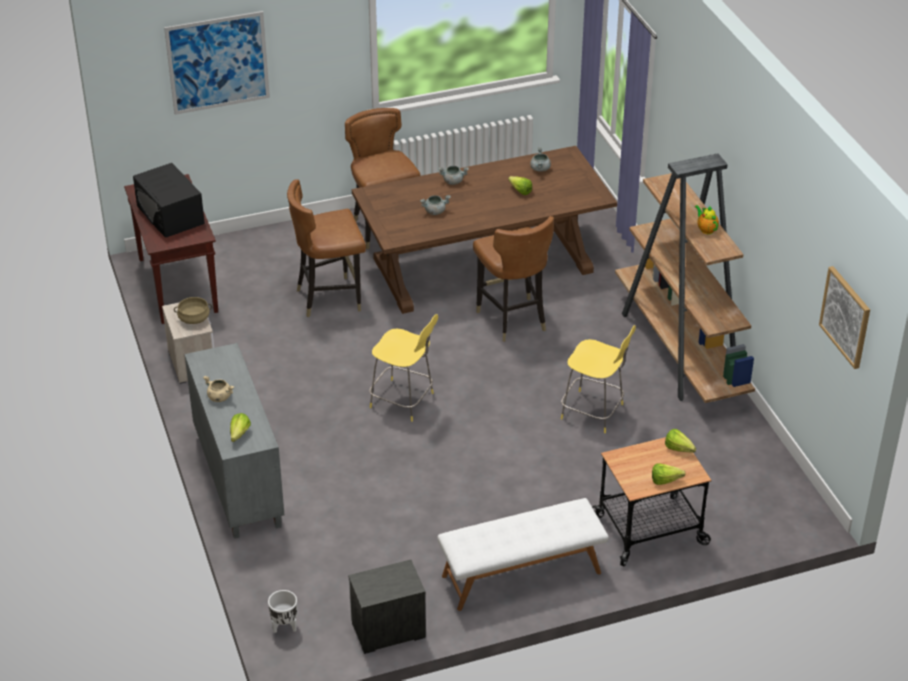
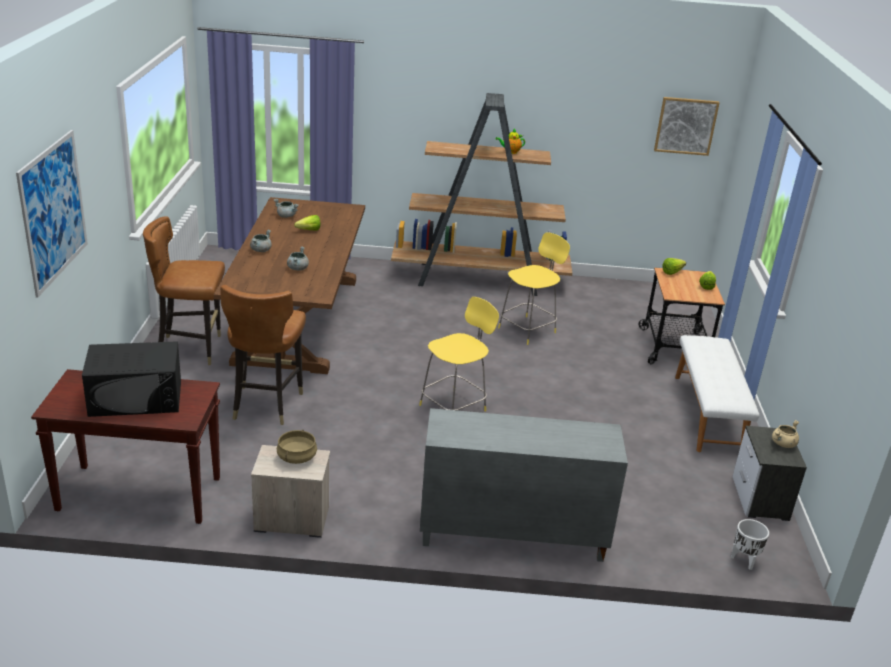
camera: 70 degrees left, 10 degrees down
(219, 397) = (519, 440): beige cooking pot -> beige cooking pot (783, 444)
(238, 436) = (593, 444): lettuce -> none
(512, 319) = (384, 328): brown chair -> none

